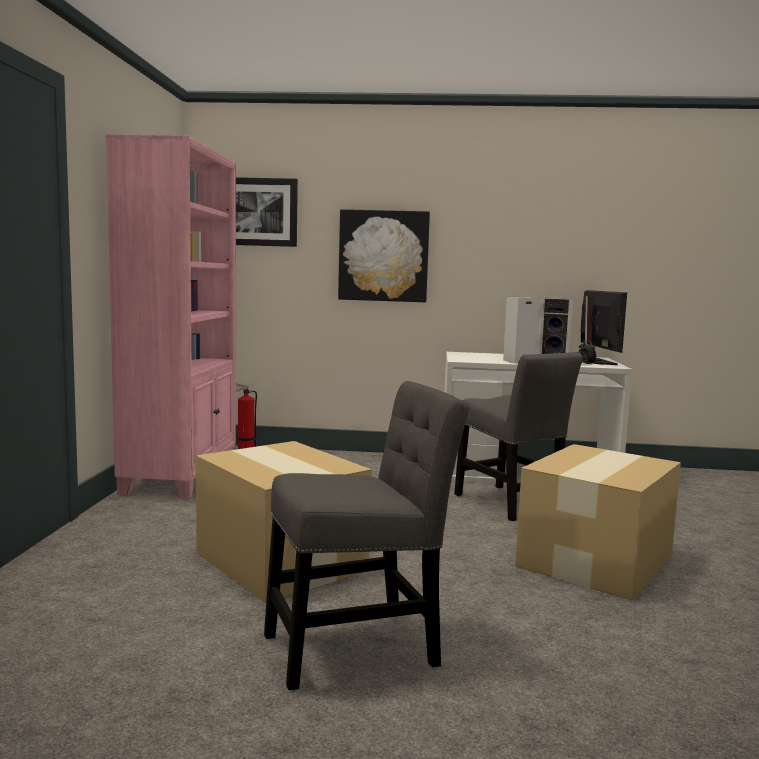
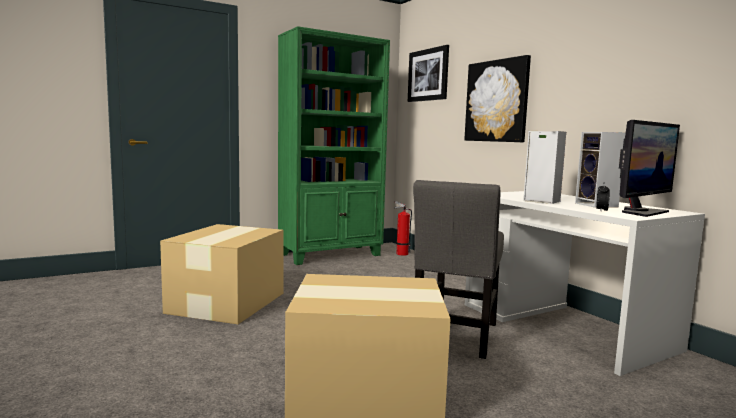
camera: 55 degrees right, 0 degrees up
(182, 476) = (331, 255): pink bookcase -> green bookcase
(359, 647) = (116, 347): grey chair -> none

